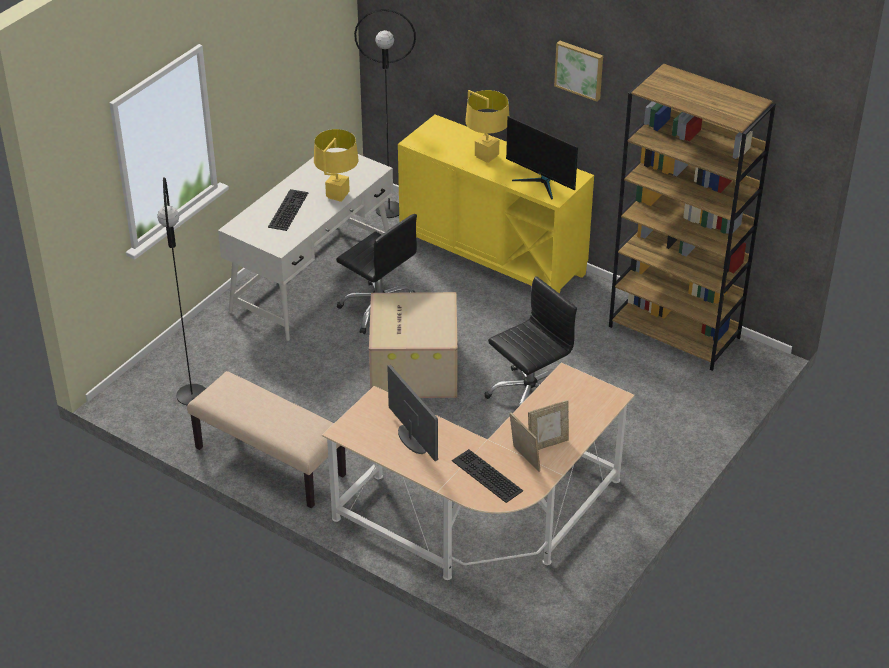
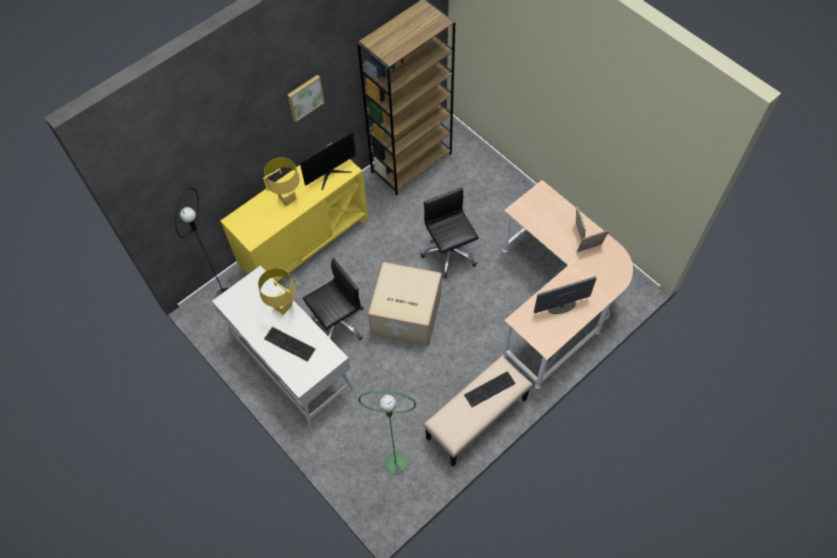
camera: 75 degrees left, 20 degrees up
(191, 394) = (395, 463): black floor lamp -> green floor lamp
(485, 476) = (601, 273): keyboard -> keyboard (489, 390)

